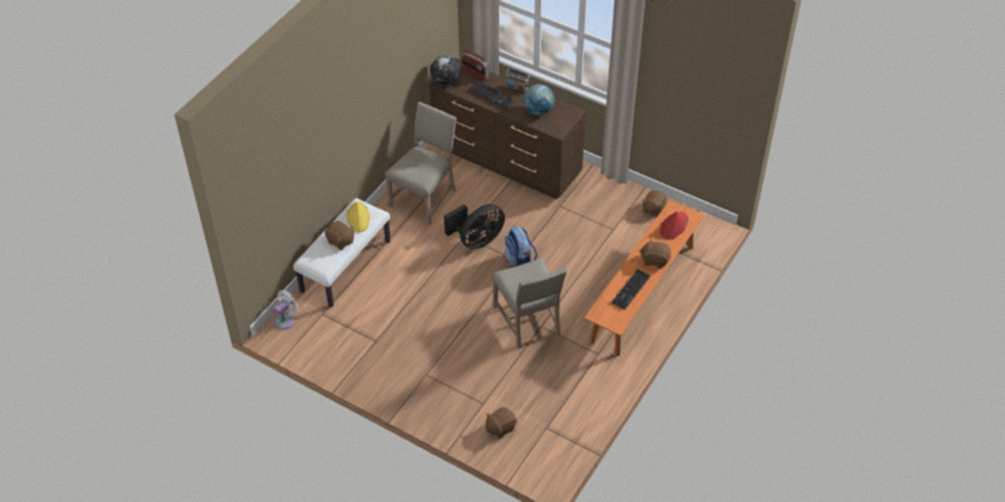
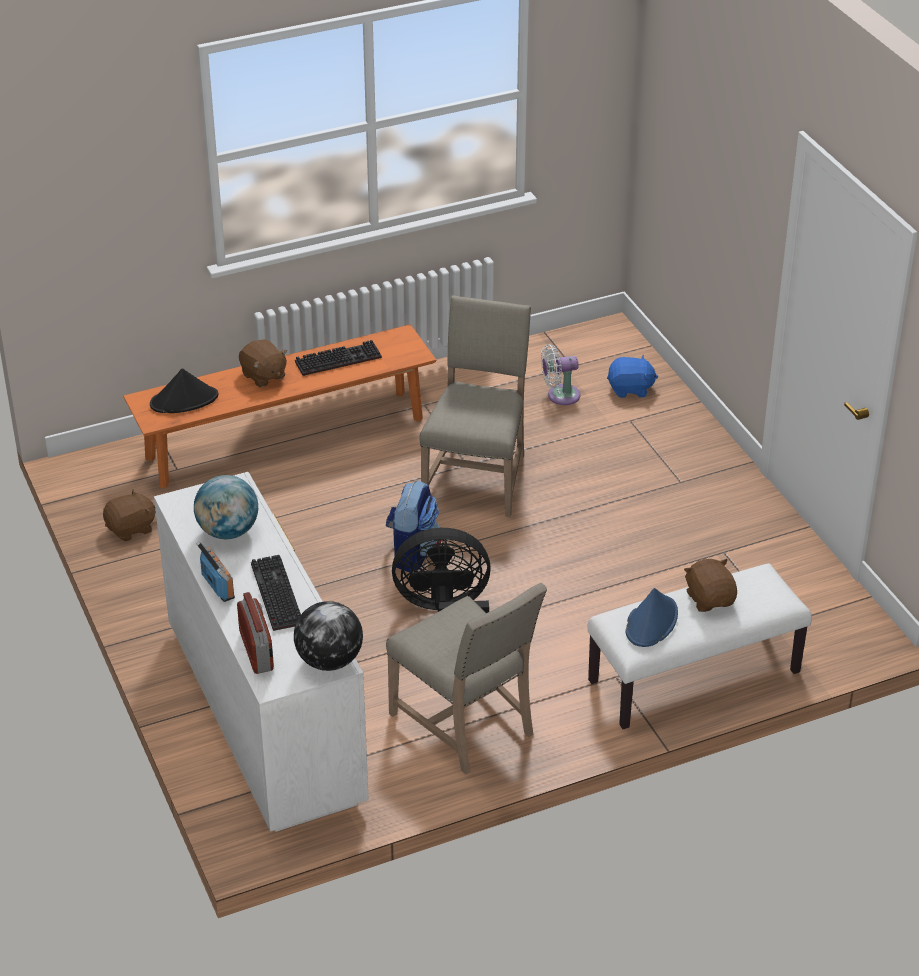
camera: 145 degrees left, 10 degrees down
(286, 320) = (848, 642): white fan -> white fan (560, 395)
(358, 217) = (651, 622): yellow hat -> blue hat
(425, 197) = (466, 724): beige chair -> beige chair turned 105 degrees counterclockwise
(500, 428) = (630, 389): brown plush toy -> blue plush toy
(507, 161) = (265, 715): brown dresser -> white dresser
(673, 226) = (184, 400): red hat -> black hat

